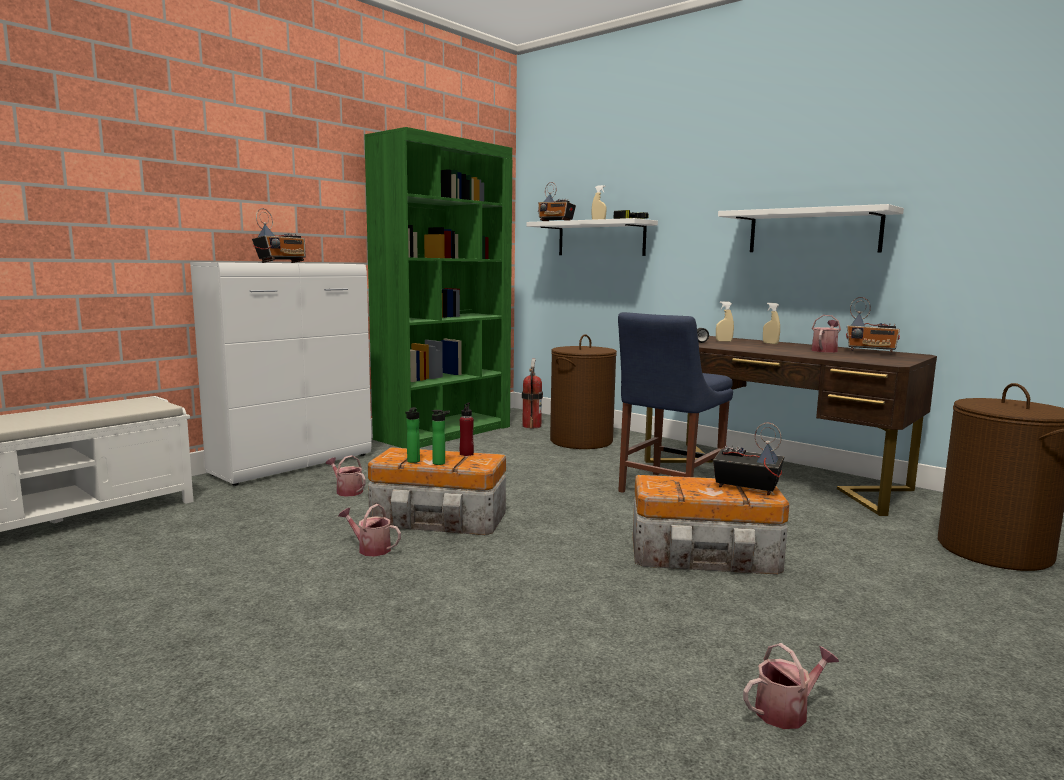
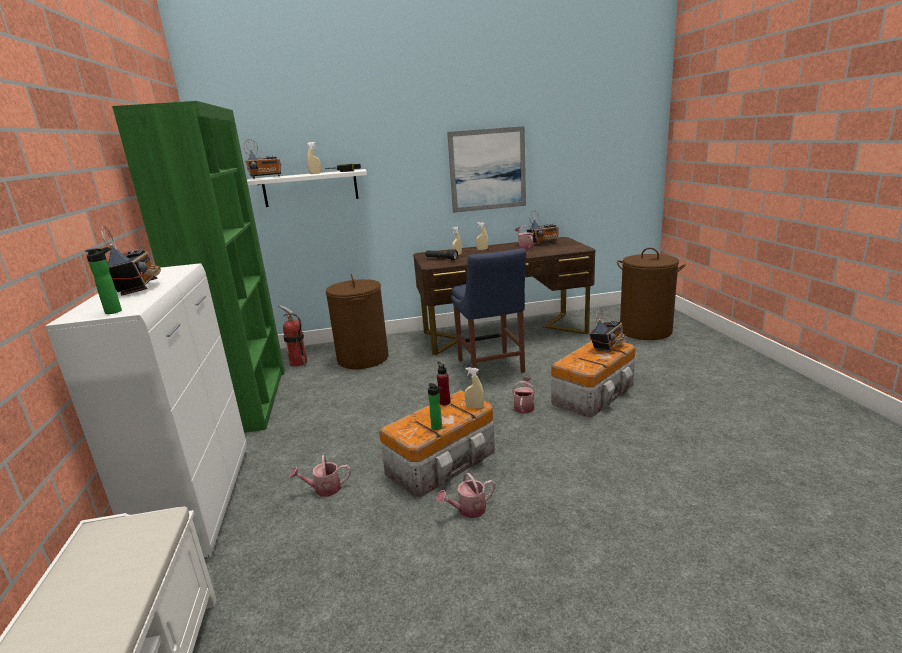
camera: 50 degrees left, 10 degrees up
(441, 463) = (456, 418): bottle -> bottle (116, 311)
(472, 465) = (474, 407): none -> beige spray bottle
(745, 488) = (607, 346): radio -> radio turned 150 degrees clockwise
(786, 711) = (767, 441): watering can -> watering can (524, 406)
(813, 231) = (487, 170): white shelf -> picture

